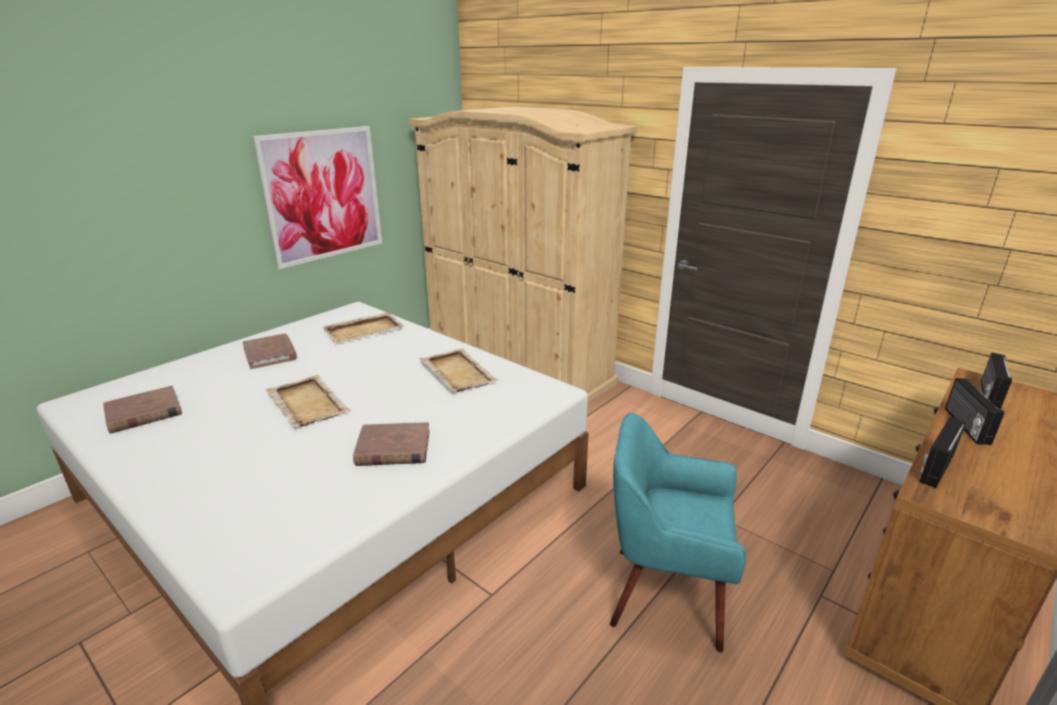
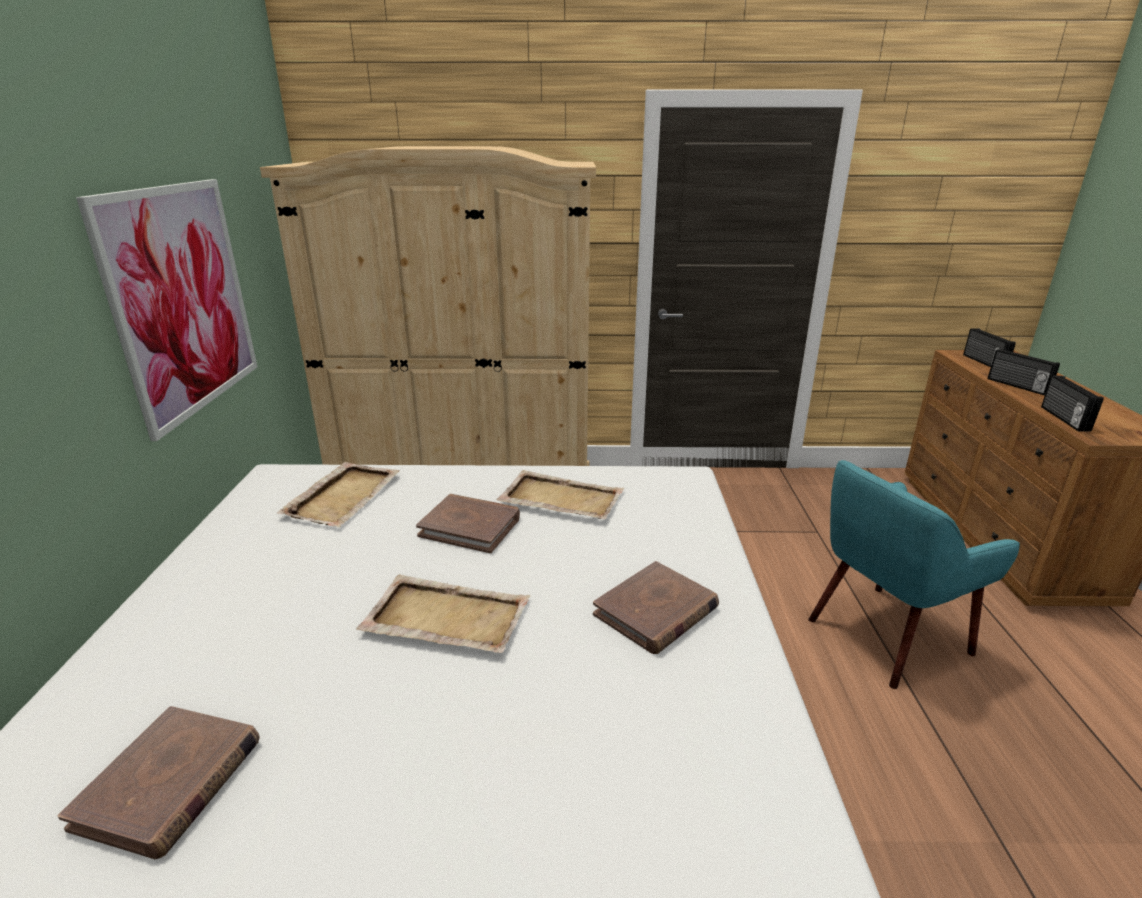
camera: 40 degrees left, 0 degrees up
(270, 354) = (249, 582): brown book -> brown book (470, 526)

